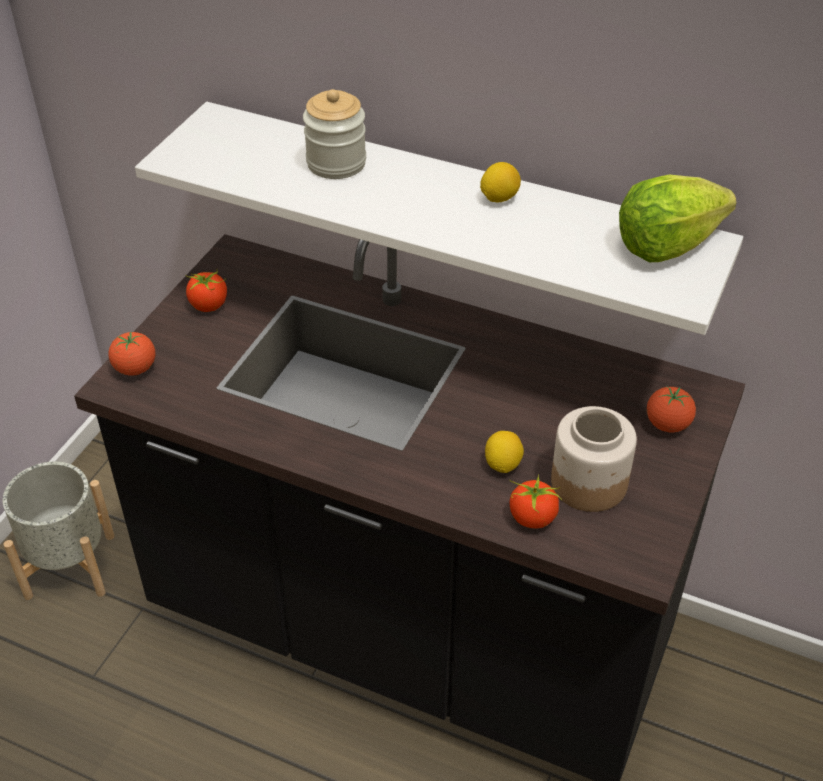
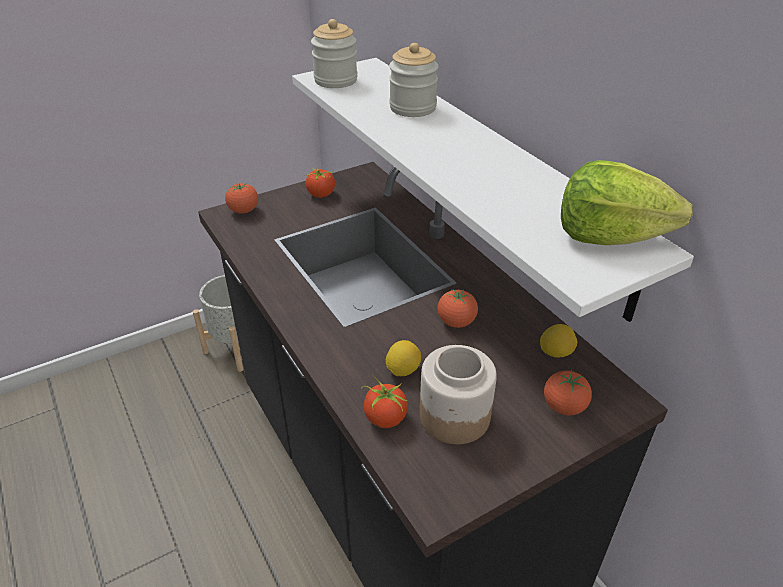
camera: 35 degrees right, 5 degrees down
(201, 155) = (335, 80): none -> jar
(499, 198) = (503, 161): lemon -> lemon (555, 352)
(505, 390) = (456, 322): none -> tomato

